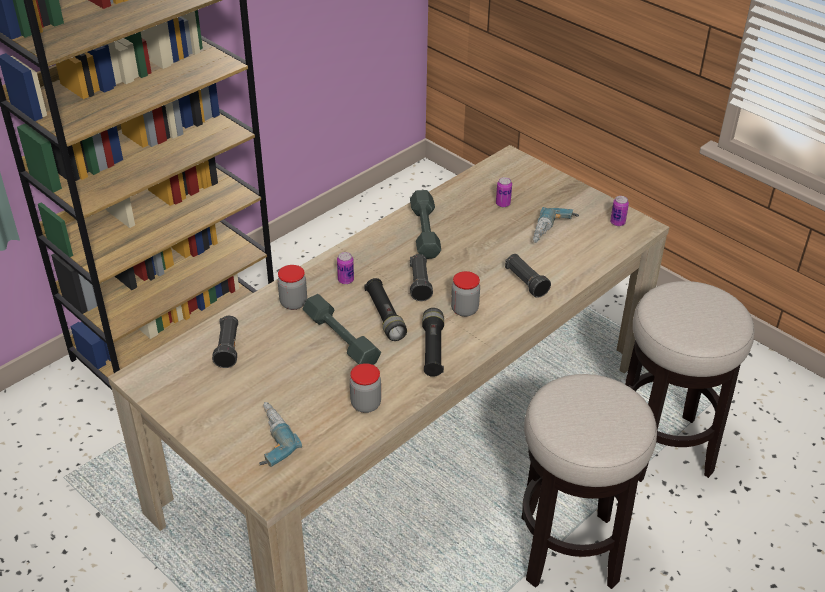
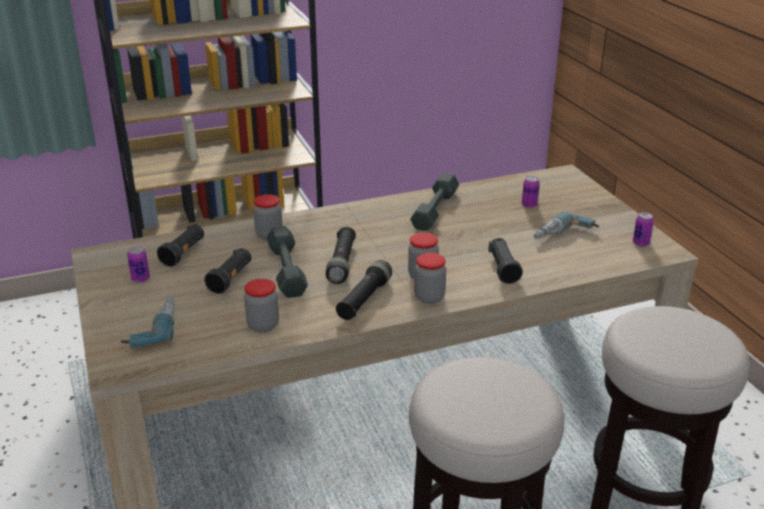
camera: 25 degrees right, 10 degrees down
(346, 280) = (330, 229): can -> can (140, 279)
(420, 284) = (396, 247): black flashlight -> black flashlight (231, 279)
(485, 331) = (429, 297): none -> jar

